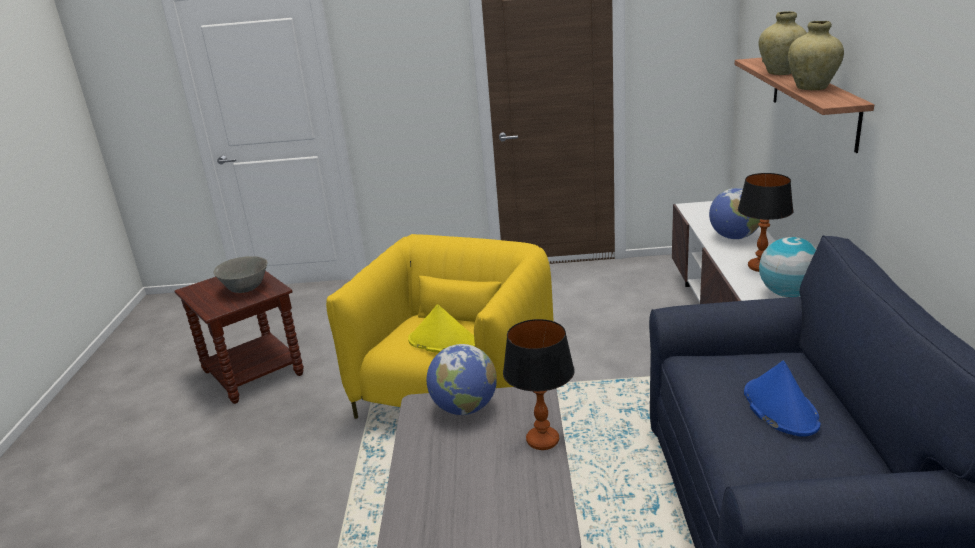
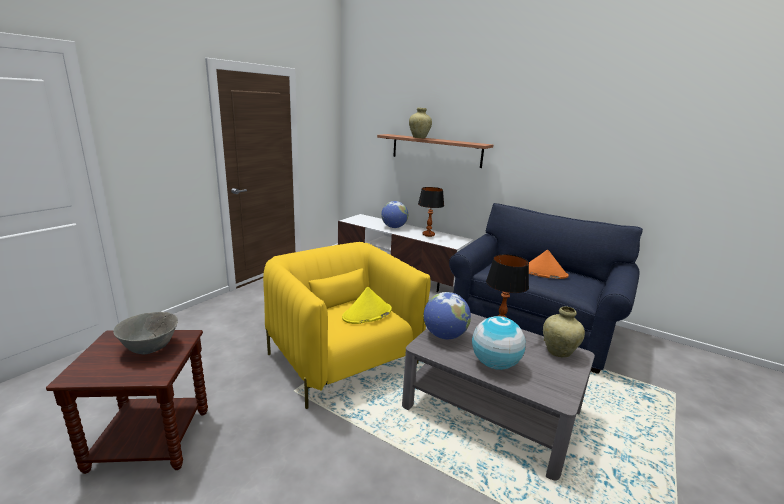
camera: 60 degrees left, 5 degrees down
(780, 408) = (543, 273): blue hat -> orange hat
(788, 294) = (457, 240): globe -> globe (495, 364)
(812, 88) = (453, 141): beige vase -> beige vase (558, 352)

